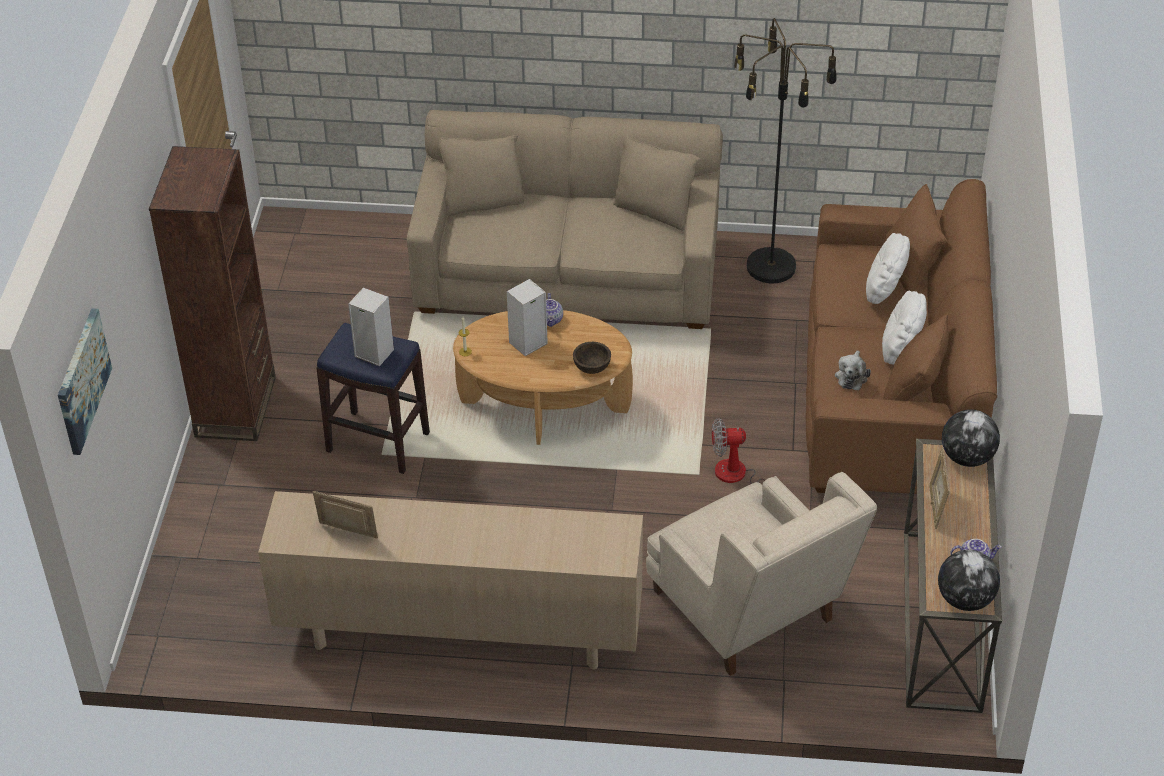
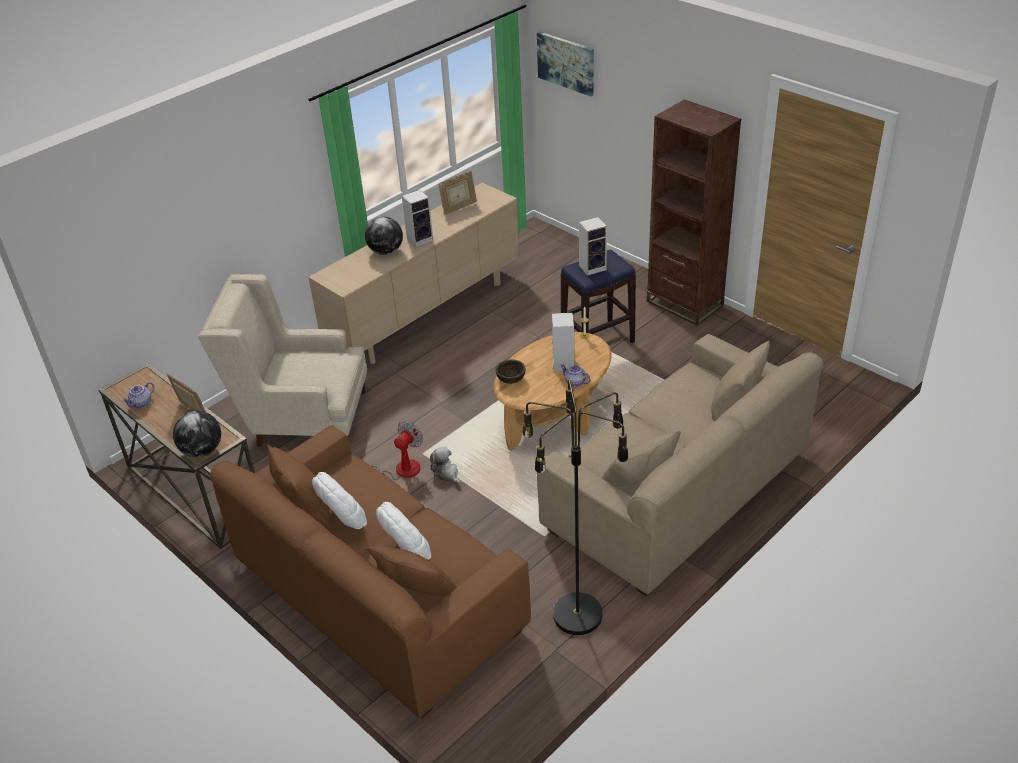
camera: 130 degrees right, 5 degrees down
(457, 524) = (420, 239): none -> speaker
(851, 376) = (354, 482): plush toy -> plush toy (446, 473)
(965, 599) = (129, 385): globe -> globe (386, 251)

